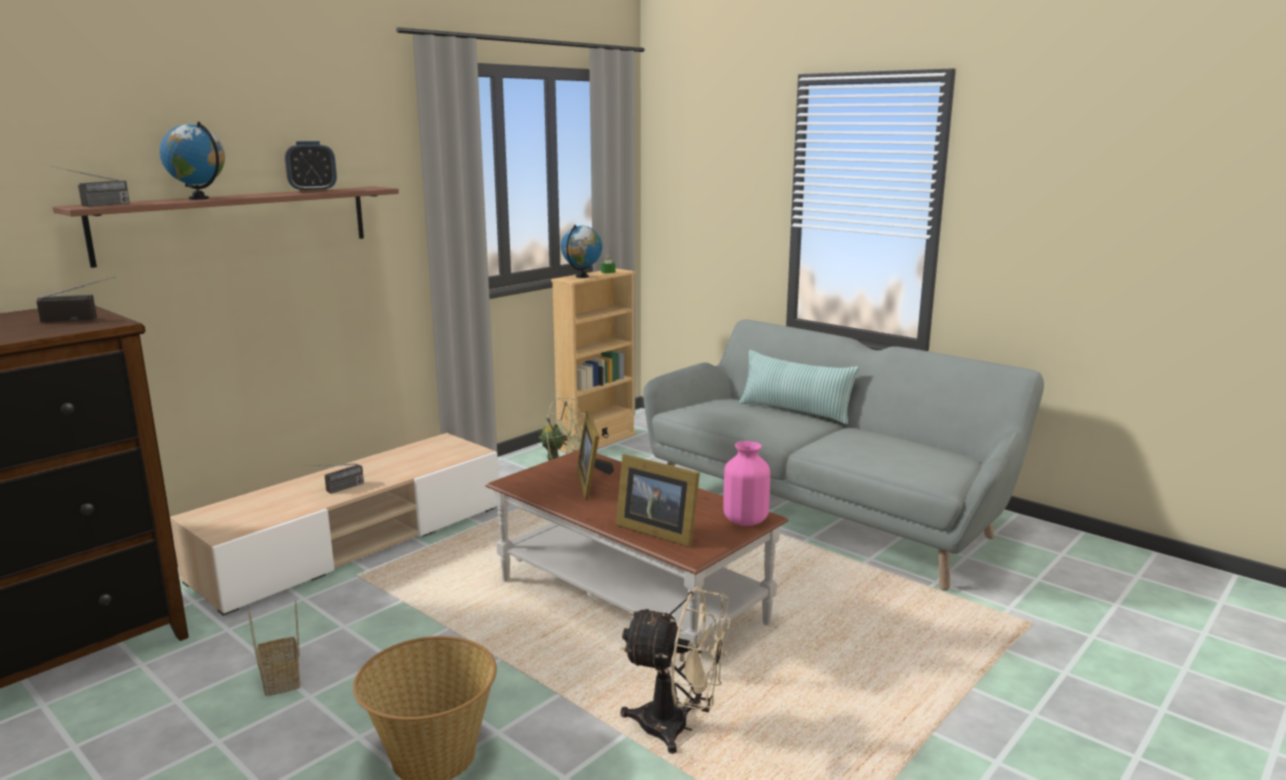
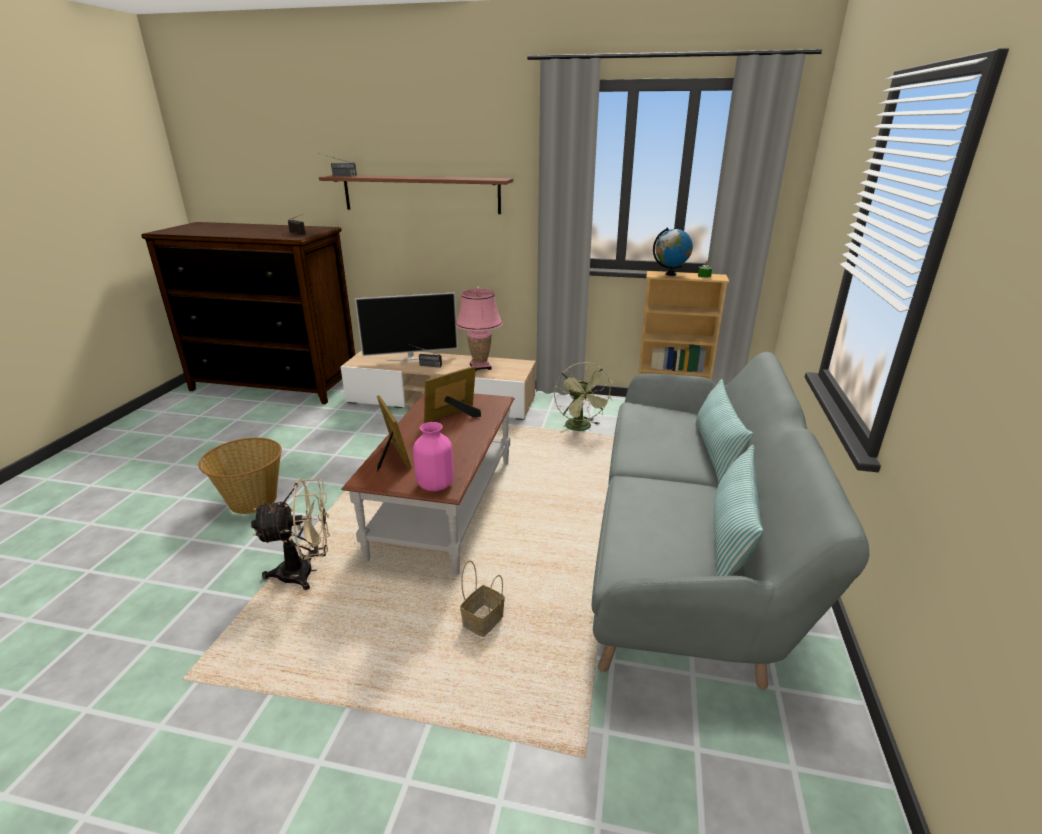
camera: 60 degrees right, 10 degrees up
(199, 198) = (389, 176): globe -> none
(282, 681) = (300, 438): basket -> basket (483, 622)
(292, 493) = (411, 358): none -> television
(313, 191) = (457, 178): alarm clock -> none
(409, 462) = (480, 367): none -> pink table lamp
(656, 530) = (393, 457): picture frame -> picture frame turned 150 degrees clockwise
(677, 728) = (306, 572): beige fan -> beige fan turned 90 degrees counterclockwise
(921, 443) = (730, 538): none -> pillow

